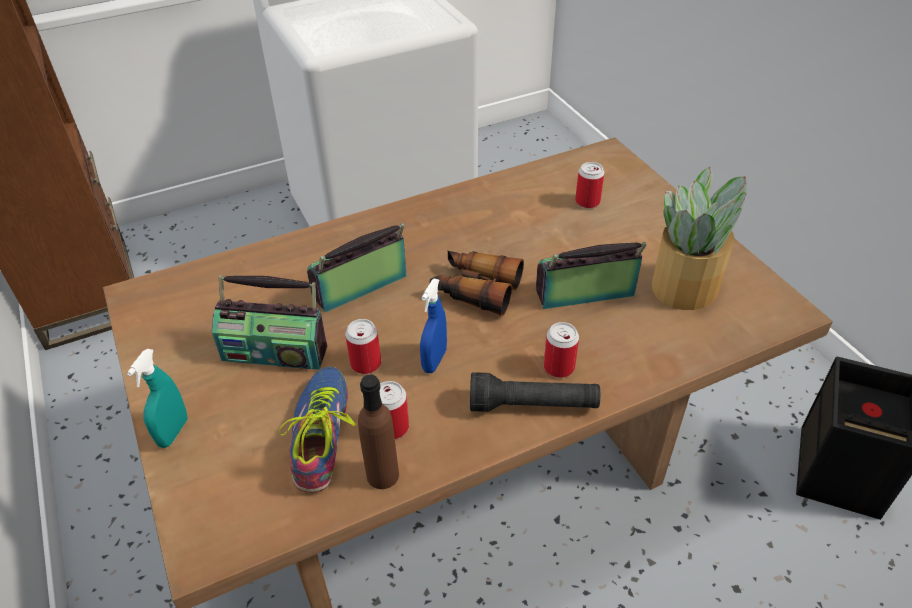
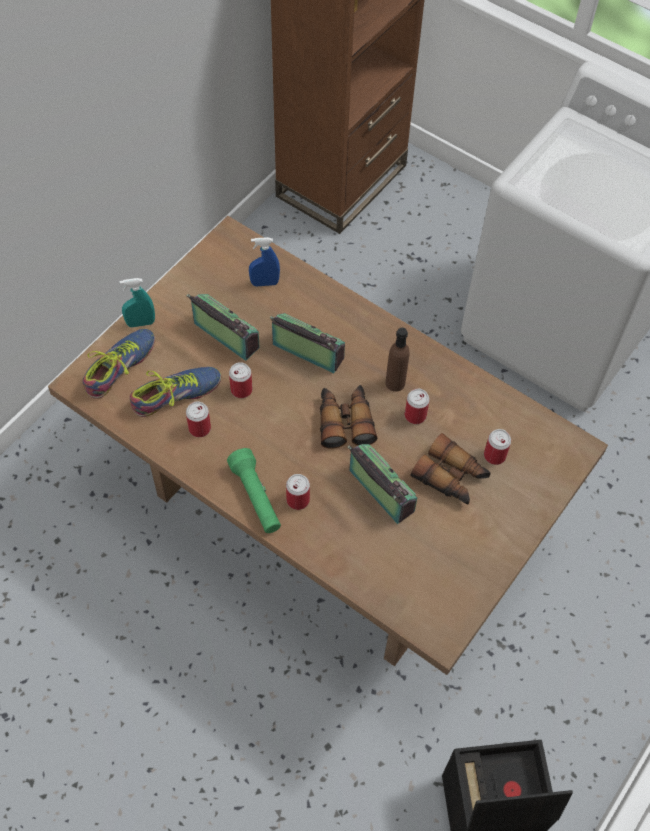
camera: 60 degrees right, 15 degrees up
(222, 484) = (119, 367): none -> shoe
(275, 351) = (225, 337): radio -> radio turned 150 degrees clockwise
(382, 475) = (163, 440): brown bottle -> brown bottle (395, 383)
(434, 361) = (264, 426): blue spray bottle -> blue spray bottle (264, 283)
(505, 236) = (415, 415): none -> can
(533, 406) = (256, 497): black flashlight -> green flashlight
(596, 238) = (451, 477): none -> binoculars
(686, 286) = (429, 557): potted plant -> none

